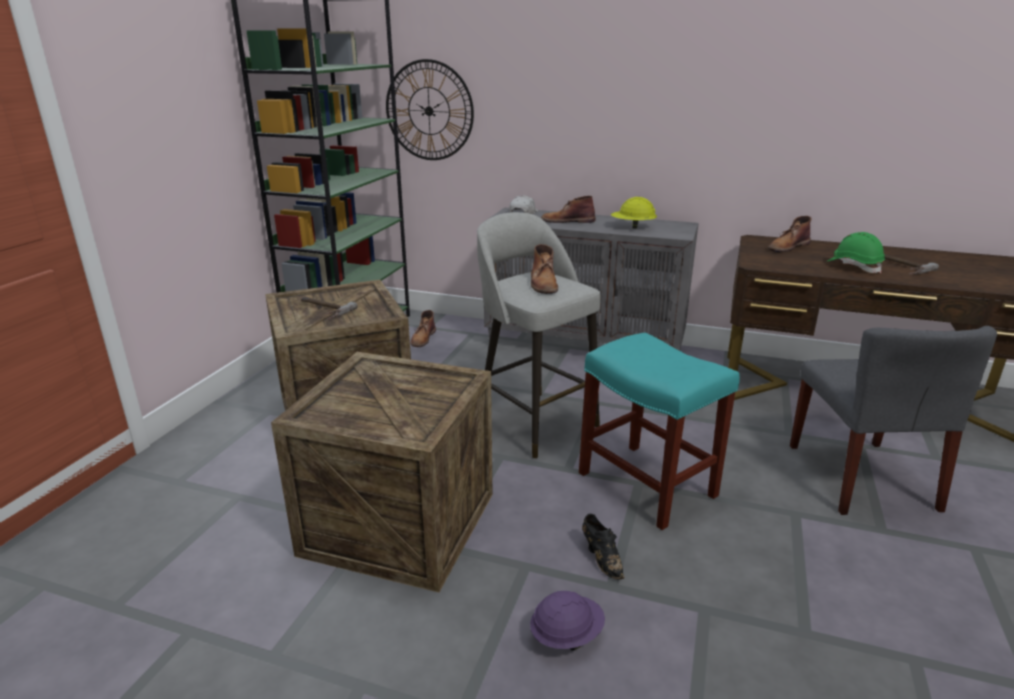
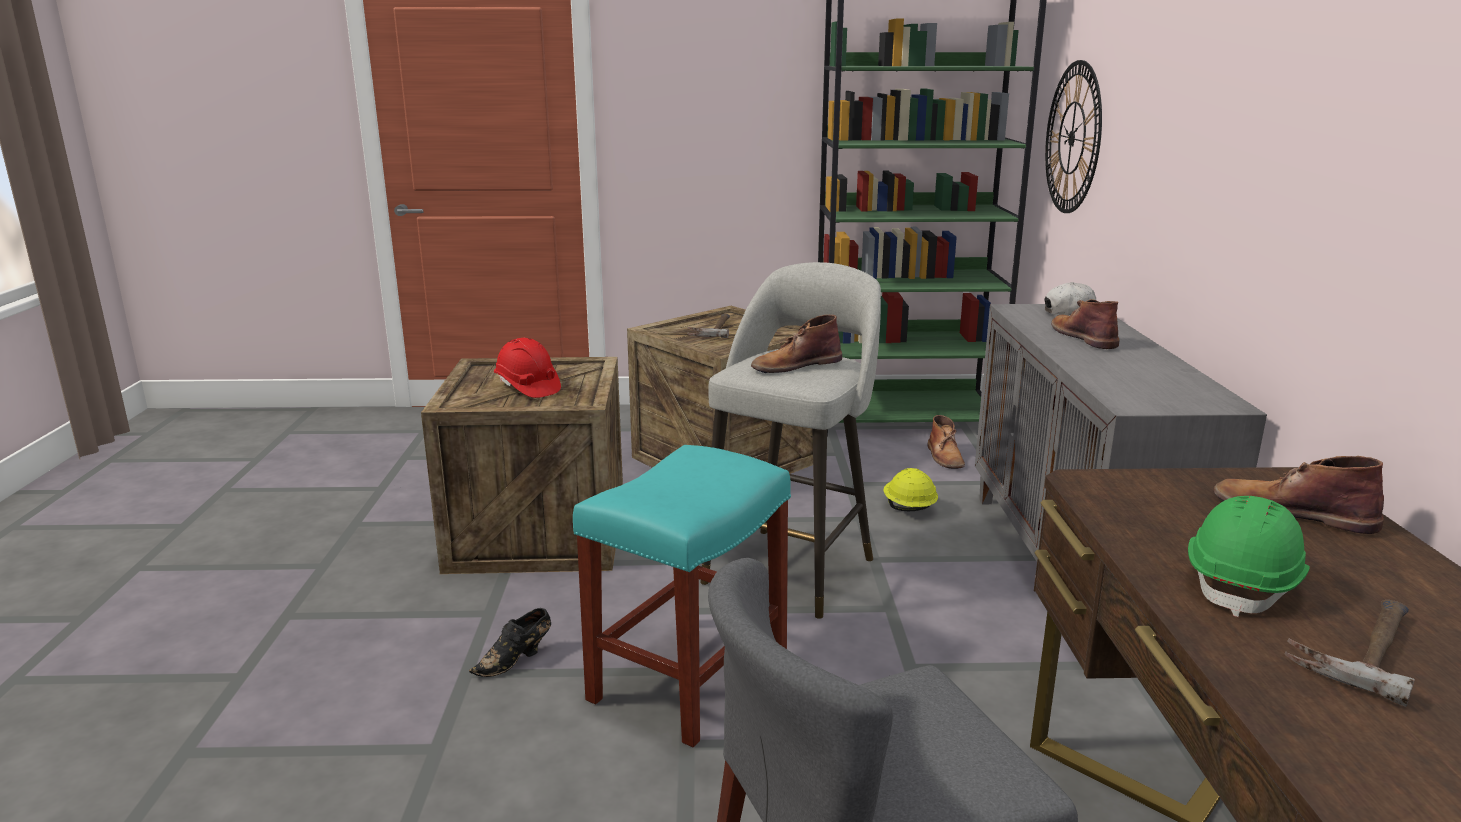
camera: 70 degrees right, 5 degrees down
(402, 396) = (527, 387): none -> red hard hat
(423, 338) = (945, 456): brown boot -> brown boot turned 90 degrees counterclockwise
(566, 635) = (385, 654): purple hard hat -> none
(632, 227) = (1124, 373): yellow hard hat -> yellow hard hat (909, 508)

